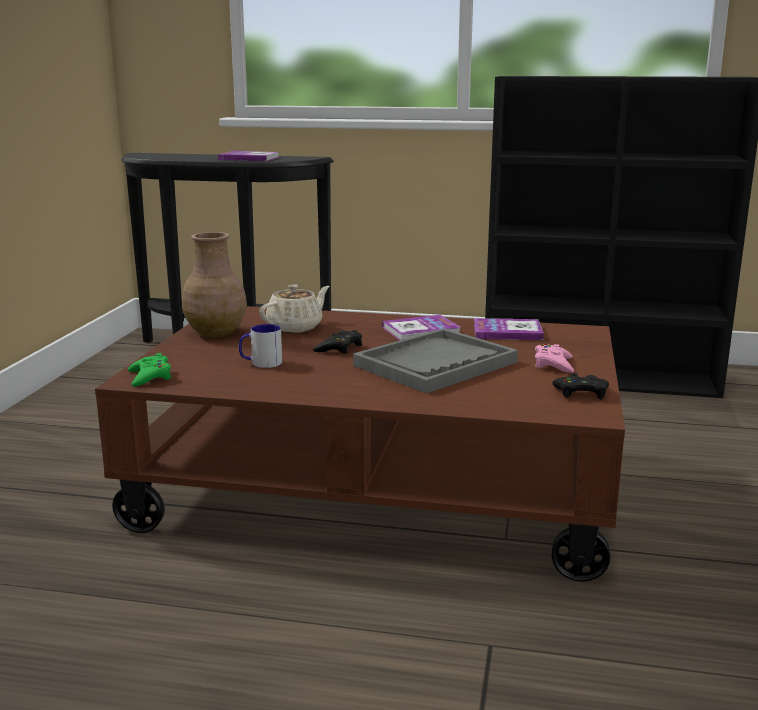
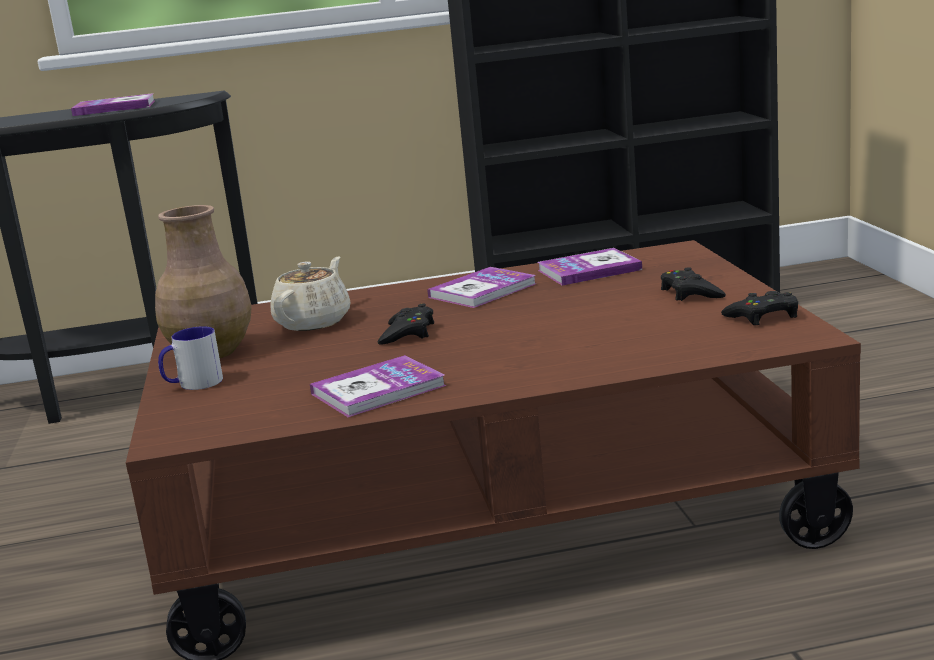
camera: 20 degrees left, 0 degrees up
(150, 376) = (190, 427): green game controller -> none
(261, 363) = (326, 374): mug -> mug (193, 384)
(277, 380) = (378, 390): none -> book
(435, 364) = (554, 324): grey tray -> none
(553, 364) = (690, 293): pink game controller -> black game controller

